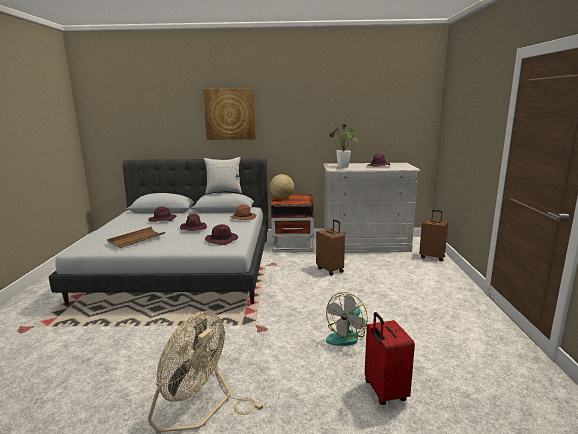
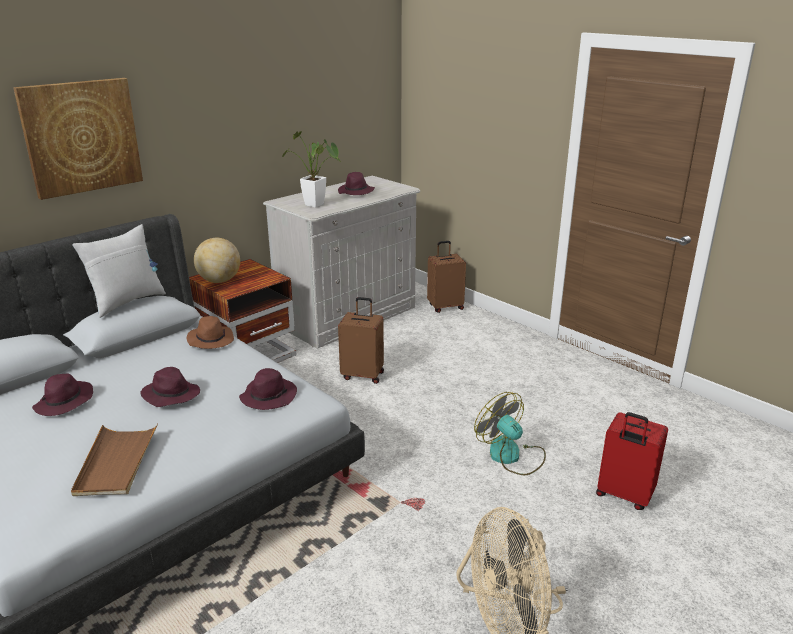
camera: 45 degrees left, 10 degrees up
(346, 336) = (511, 456): fan -> fan turned 150 degrees clockwise

